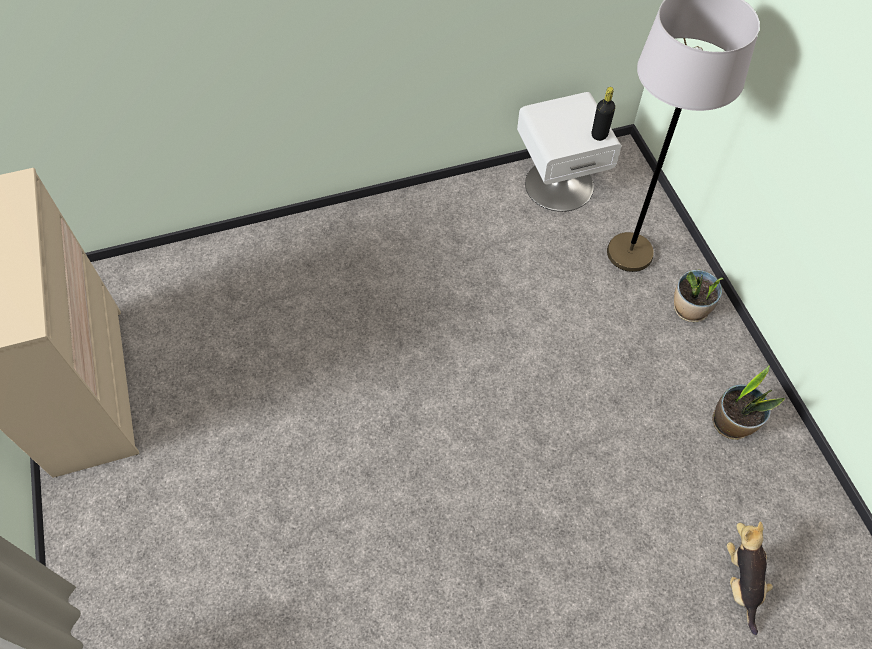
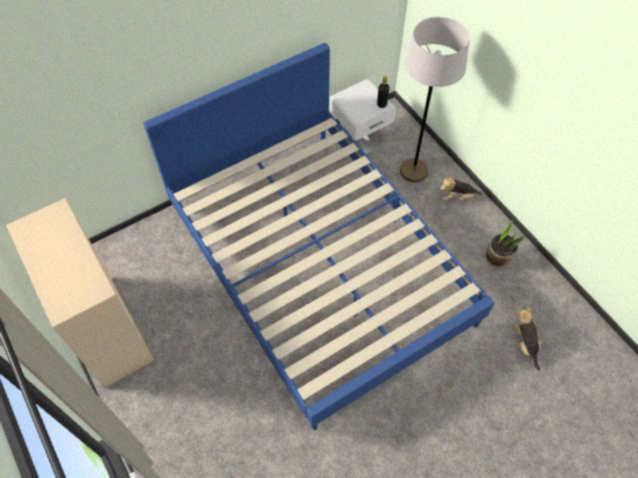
camera: 15 degrees left, 0 degrees up
(436, 364) = (319, 263): none -> blue bed
(689, 309) = (457, 197): potted plant -> plush toy

